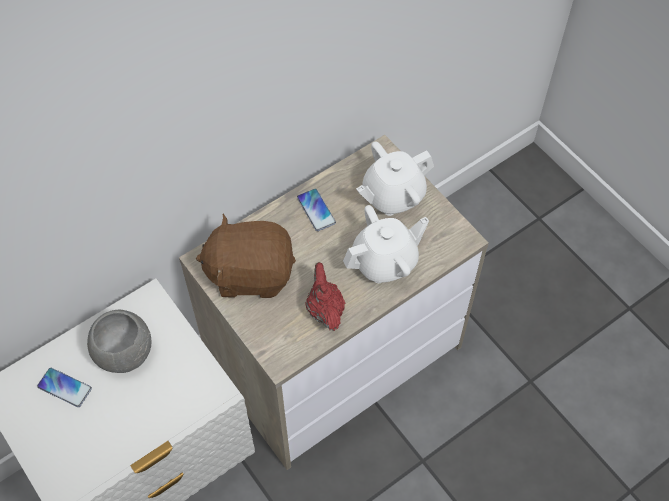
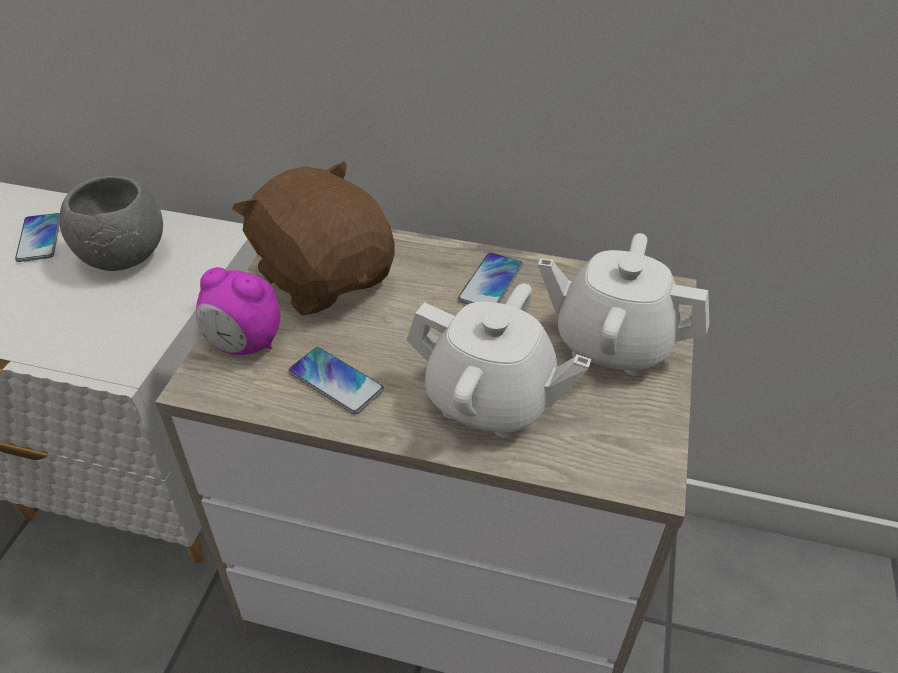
camera: 50 degrees right, 15 degrees down
(269, 331) = (244, 345): none -> alarm clock
(324, 309) = (336, 381): red teapot -> phone

